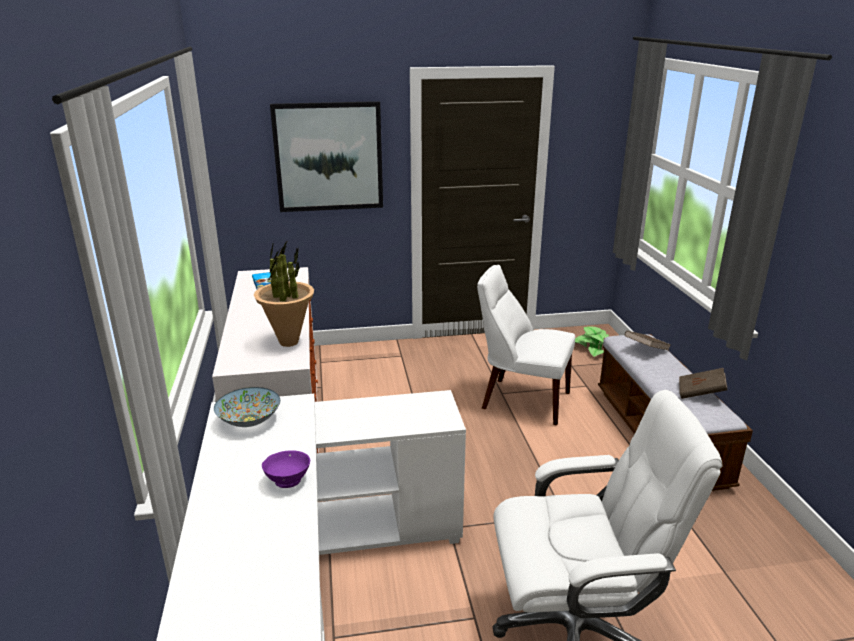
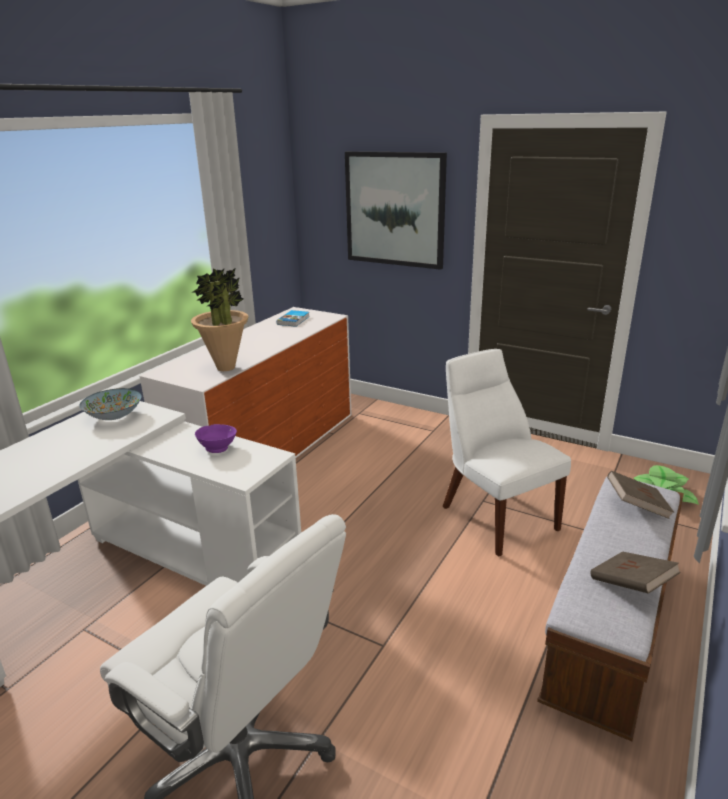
camera: 40 degrees right, 0 degrees up
(288, 480) = (56, 468): purple bowl -> purple bowl (218, 448)

